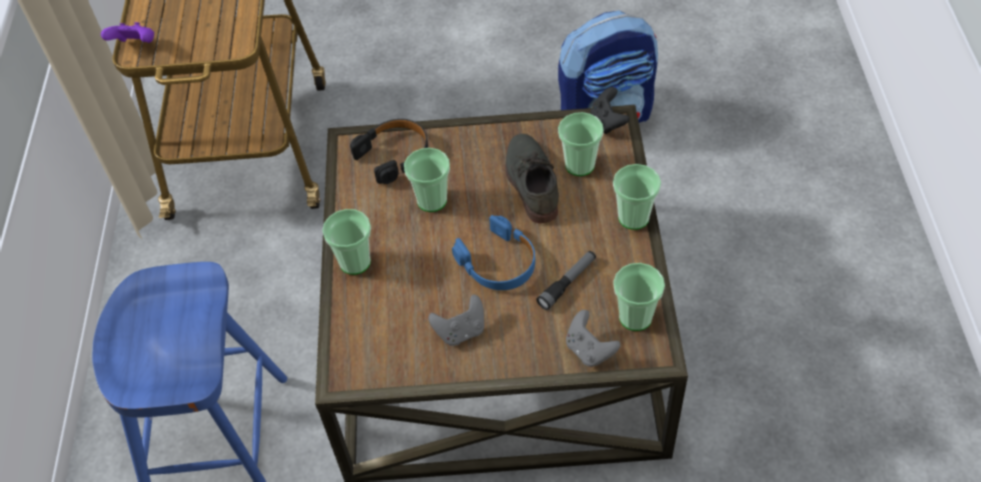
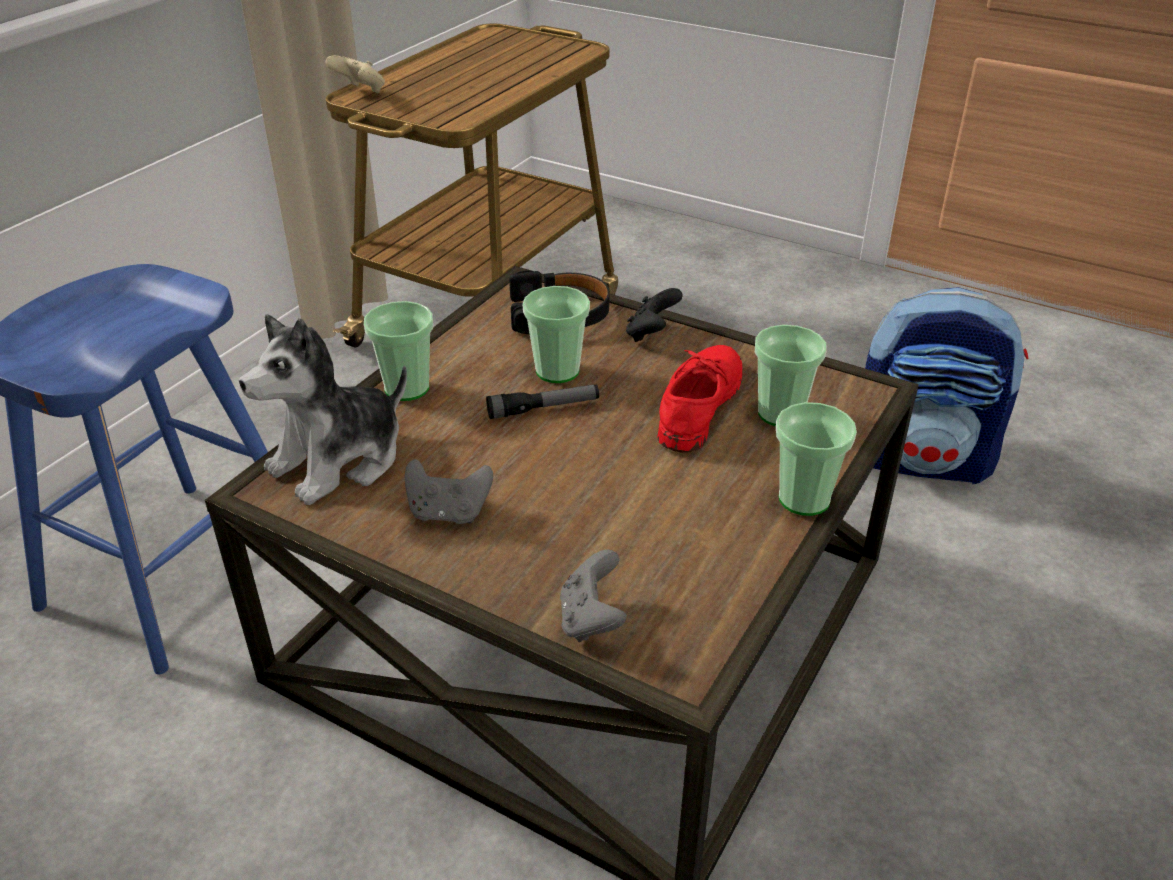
camera: 30 degrees right, 15 degrees down
(135, 46) = (360, 92): purple game controller -> beige game controller
(366, 334) = (339, 460): none -> plush toy
(498, 263) = (571, 465): blue headphones -> none
(530, 181) = (698, 403): grey shoe -> red shoe
(567, 283) = (639, 529): flashlight -> flashlight (543, 408)
(607, 122) = (861, 386): black game controller -> black game controller (651, 334)
(635, 317) = (698, 615): cup -> none

